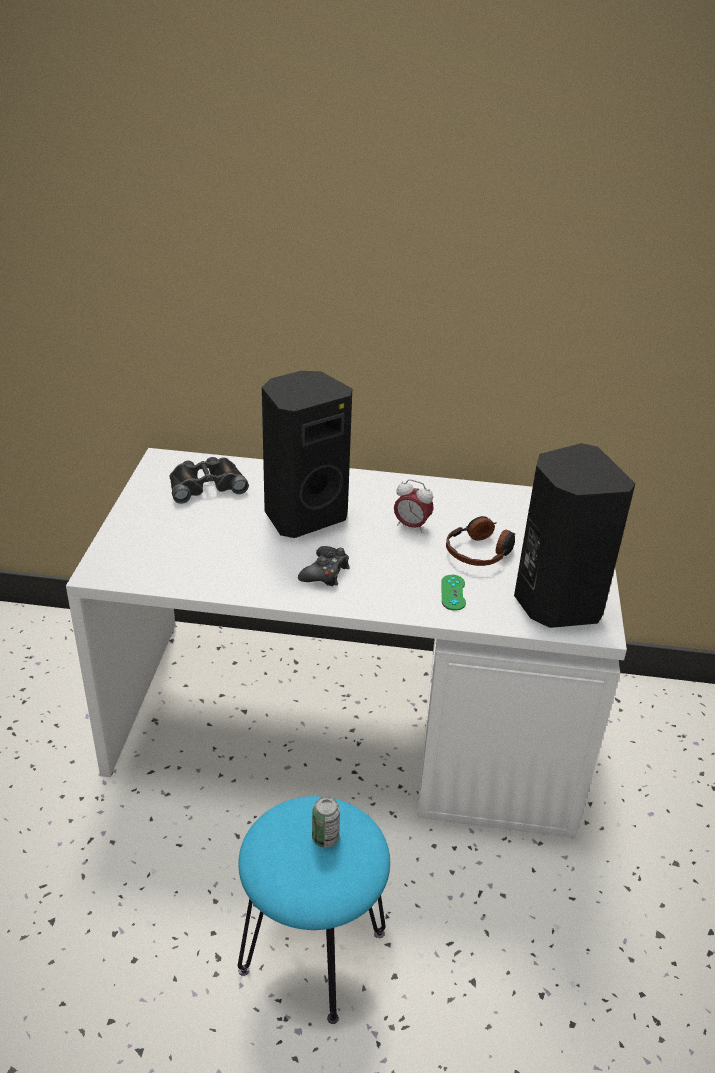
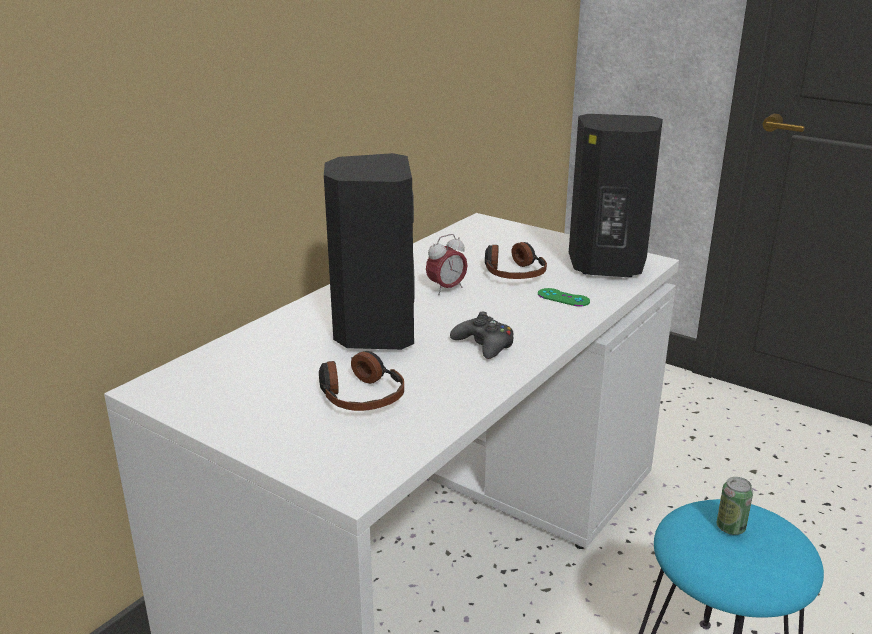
camera: 60 degrees left, 10 degrees down
(206, 485) = (245, 372): black binoculars -> none
(207, 539) = (360, 395): none -> headphones

